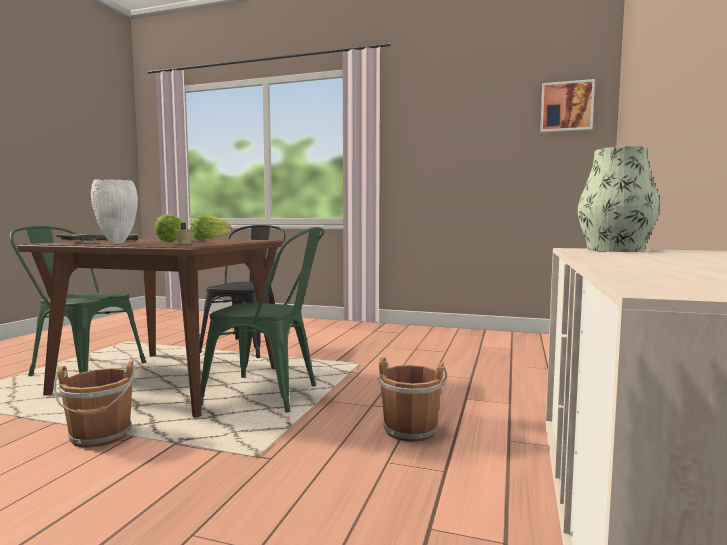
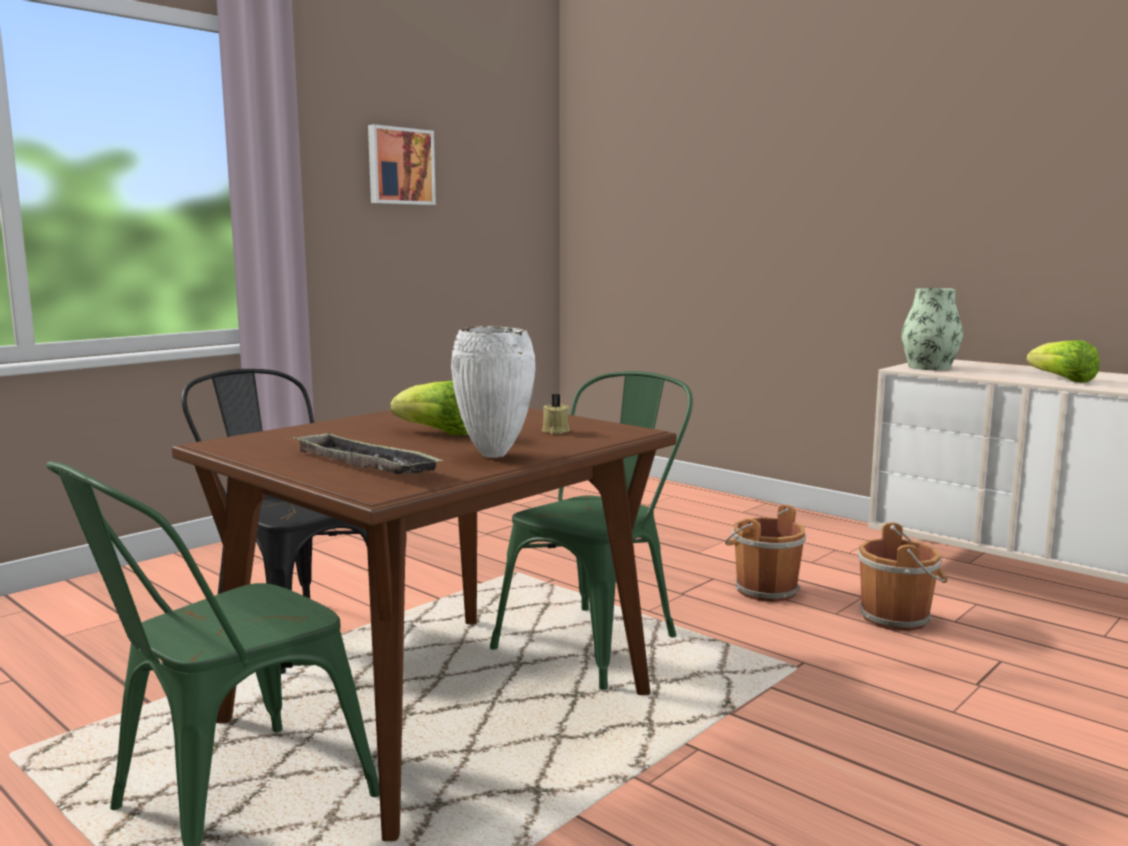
camera: 65 degrees left, 5 degrees up
(100, 436) = (671, 767): brown bucket -> brown bucket (898, 618)
(209, 239) = (385, 418): lettuce -> lettuce (1062, 380)
(566, 107) = (517, 155): picture -> picture (400, 166)

